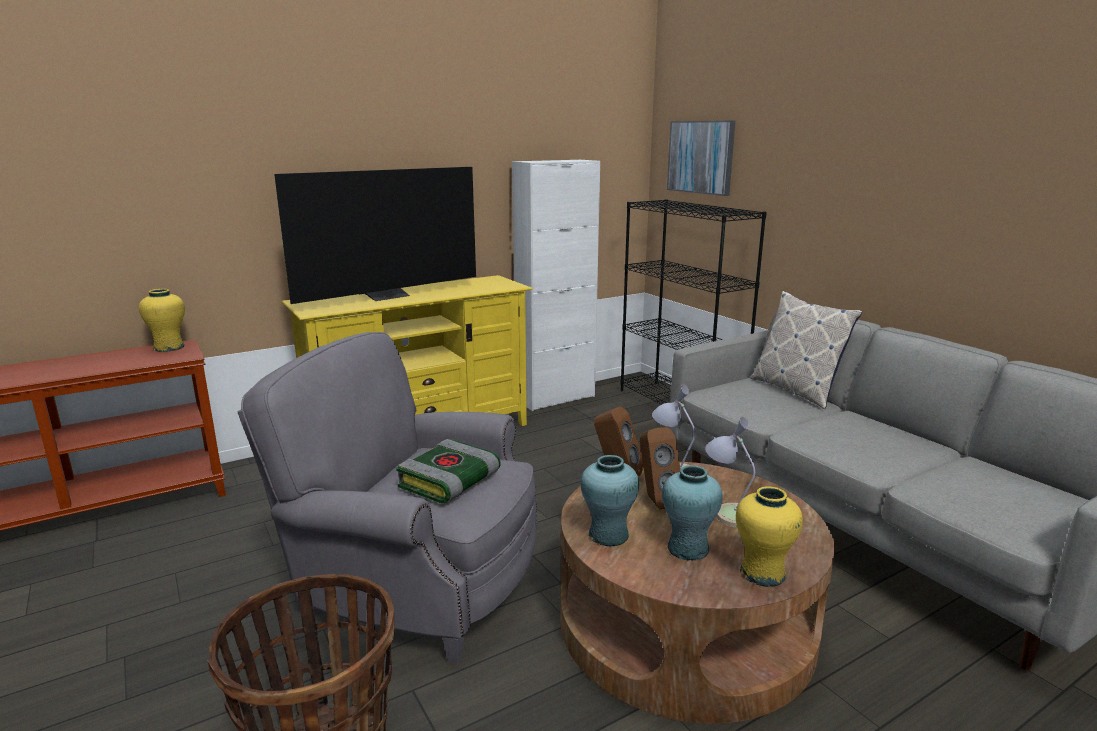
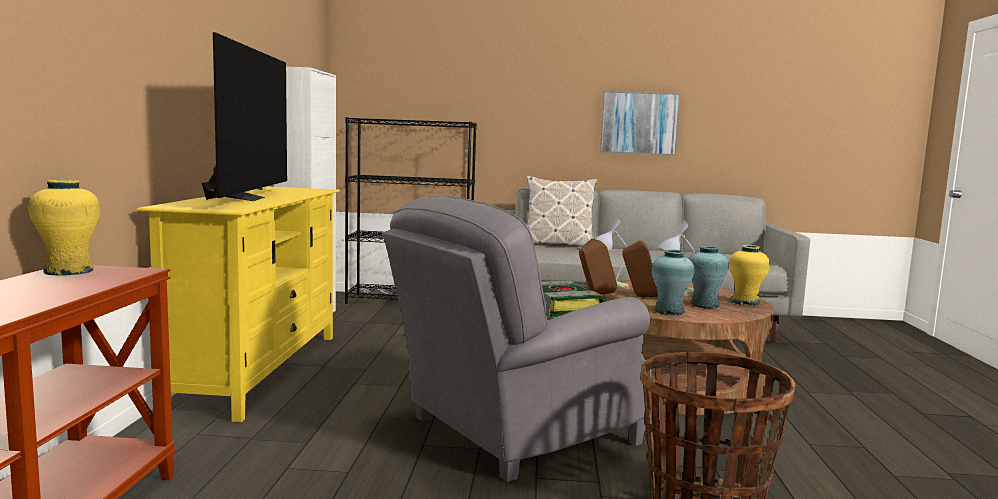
camera: 55 degrees left, 10 degrees down
(701, 157) = (394, 81): picture -> picture (639, 123)

